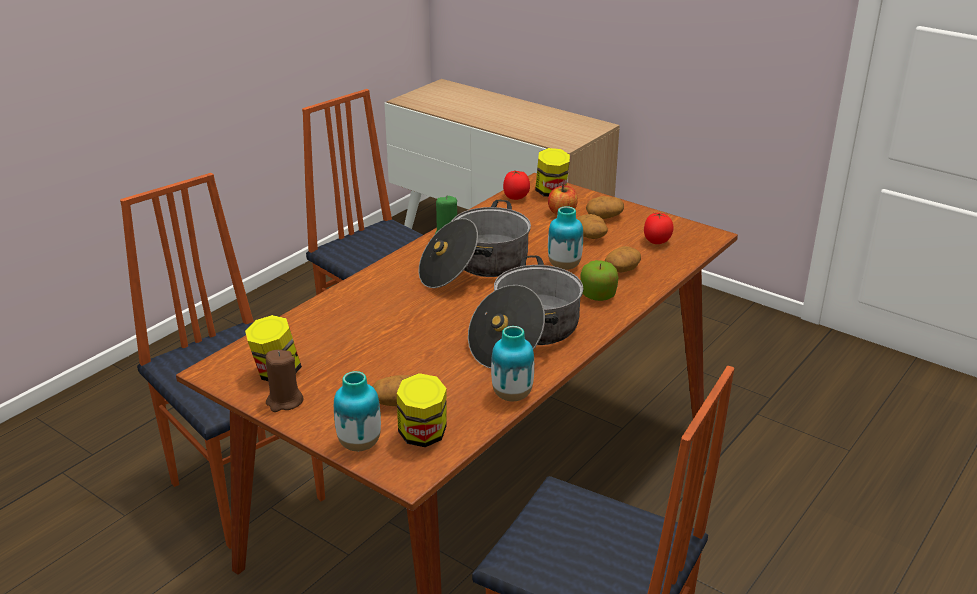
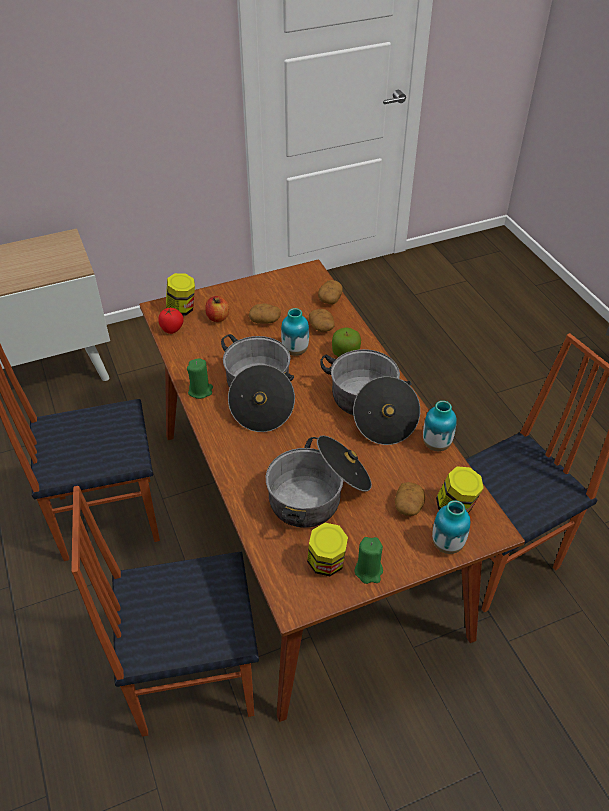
camera: 60 degrees left, 15 degrees up
(284, 401) = (368, 571): brown candle -> green candle
(366, 342) = (319, 494): none -> cooking pot
(604, 216) = (243, 301): potato -> potato (330, 298)
(657, 242) = (299, 296): tomato -> none

